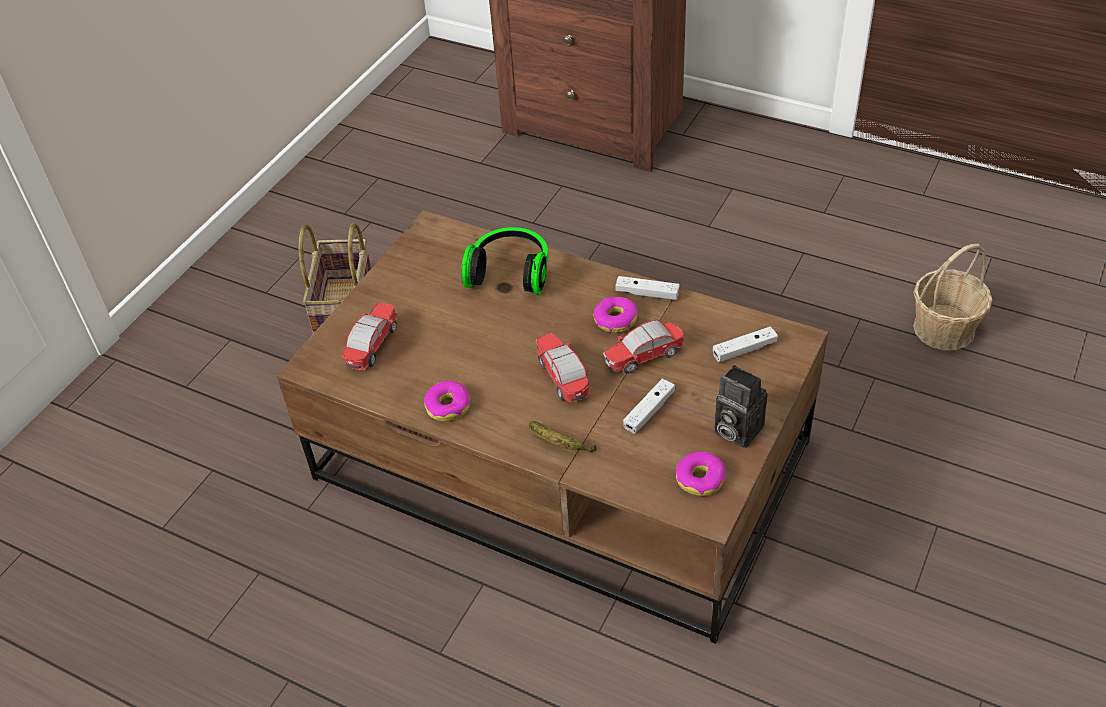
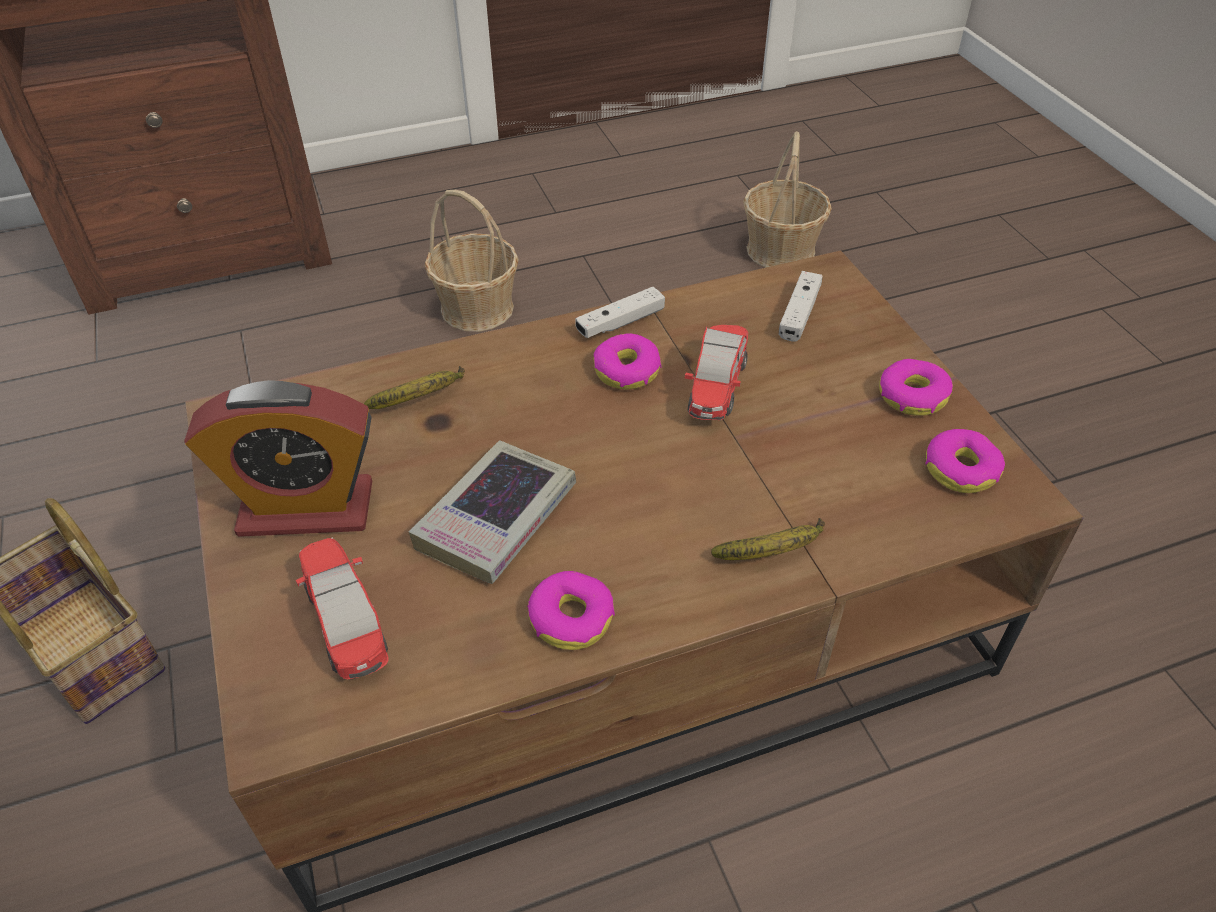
camera: 50 degrees left, 0 degrees up
(411, 290) = (306, 509): none -> alarm clock
(473, 346) = (497, 518): none -> book
(510, 272) = (421, 399): headphones -> banana
(562, 378) = (662, 474): toy car -> none
(649, 411) = (807, 440): white game controller -> none
(698, 248) = (477, 308): none -> basket
(734, 430) = (912, 396): camera -> donut

